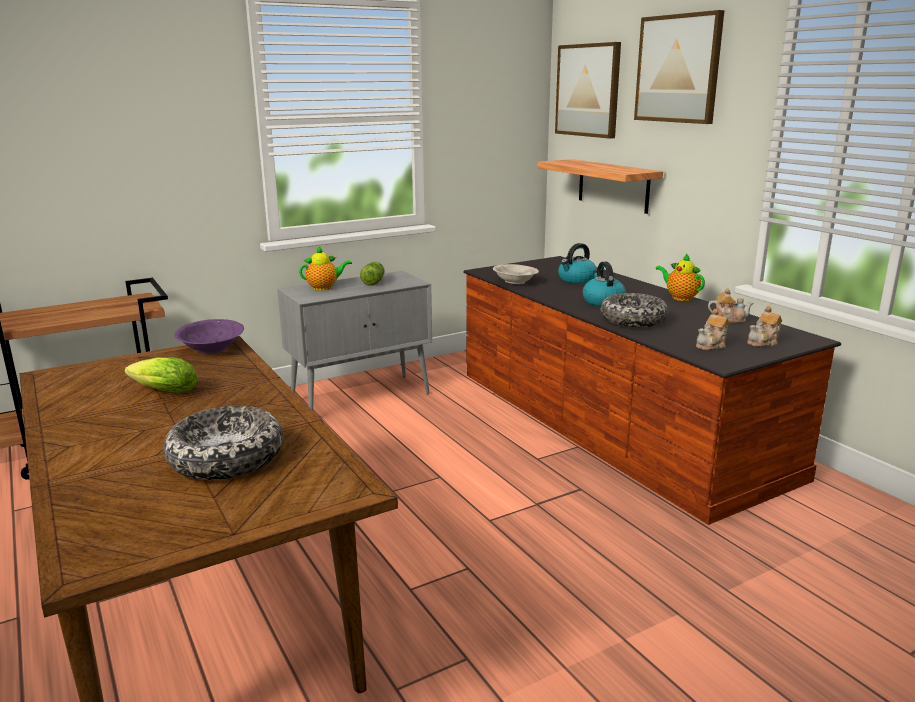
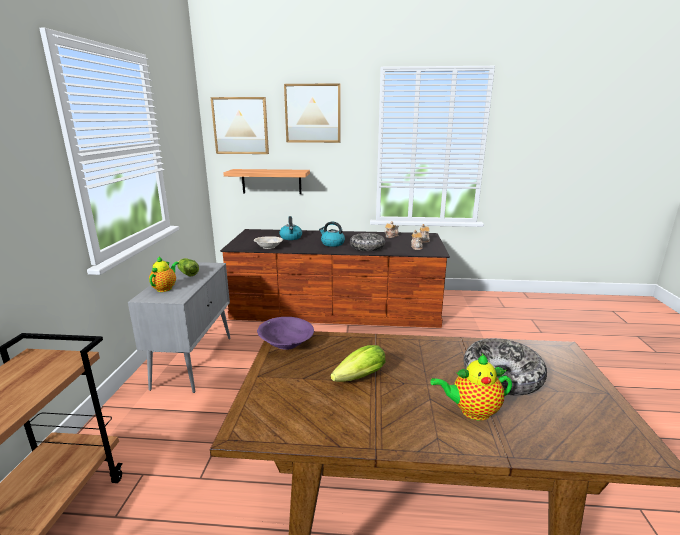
camera: 55 degrees left, 0 degrees up
(680, 297) = (351, 233): teapot -> teapot (471, 411)

